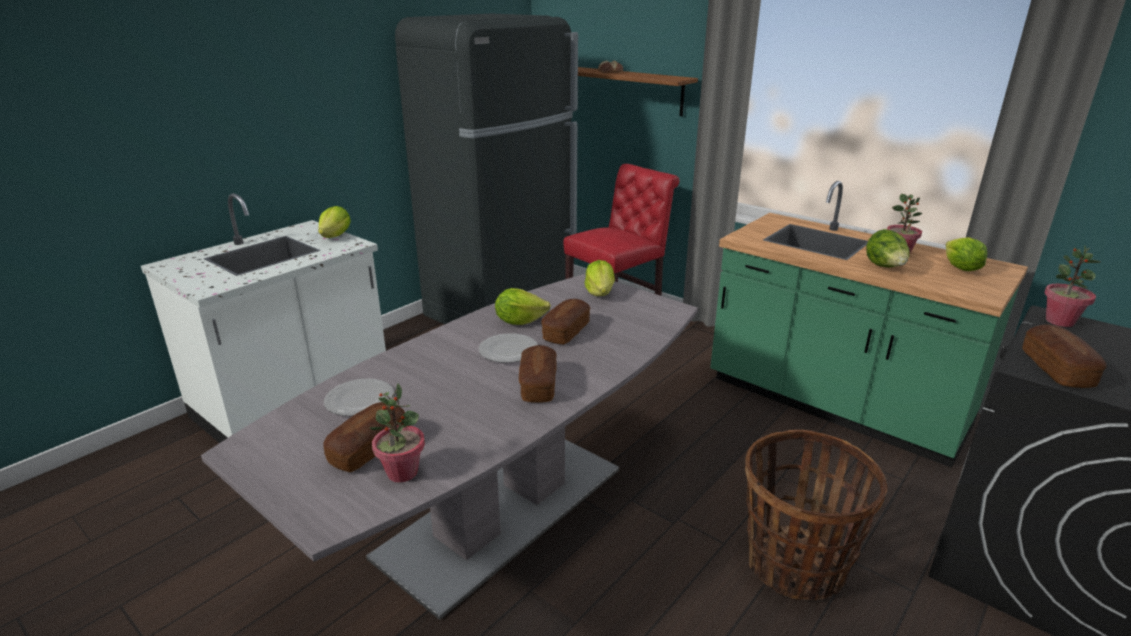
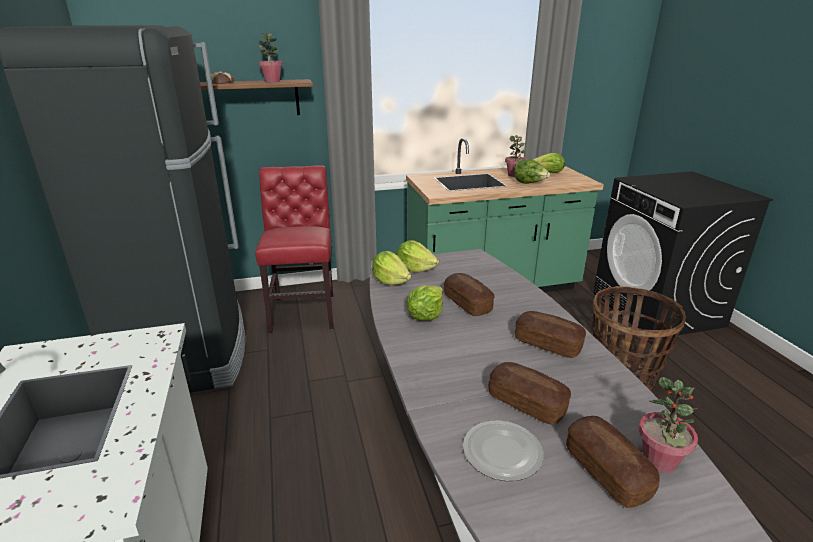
camera: 55 degrees left, 0 degrees up
(336, 236) = (105, 342): lettuce -> lettuce (390, 281)
(507, 350) = (474, 338): plate -> none
(1056, 369) = (688, 198): bread -> bread (526, 403)
(1059, 321) = (637, 180): potted plant -> potted plant (272, 81)

